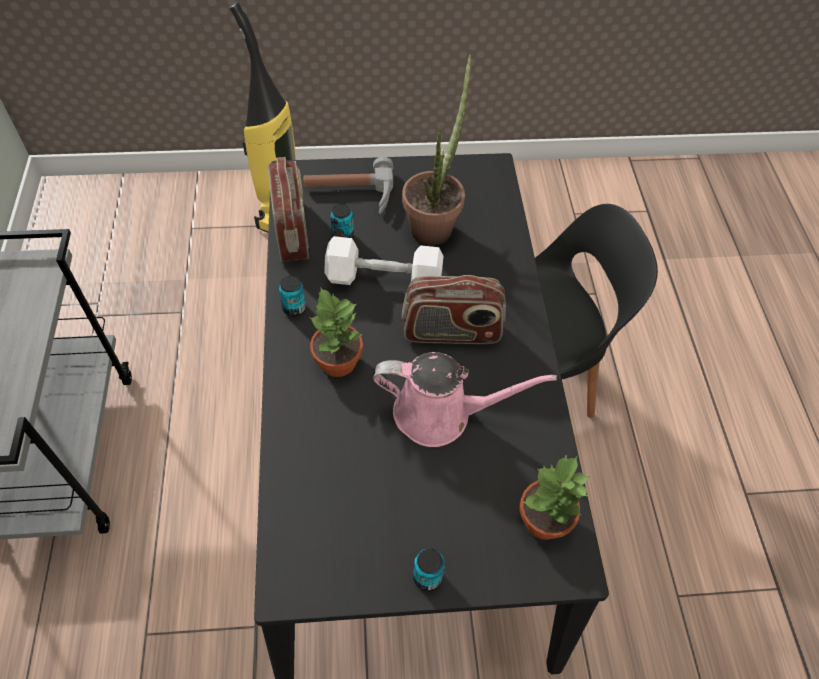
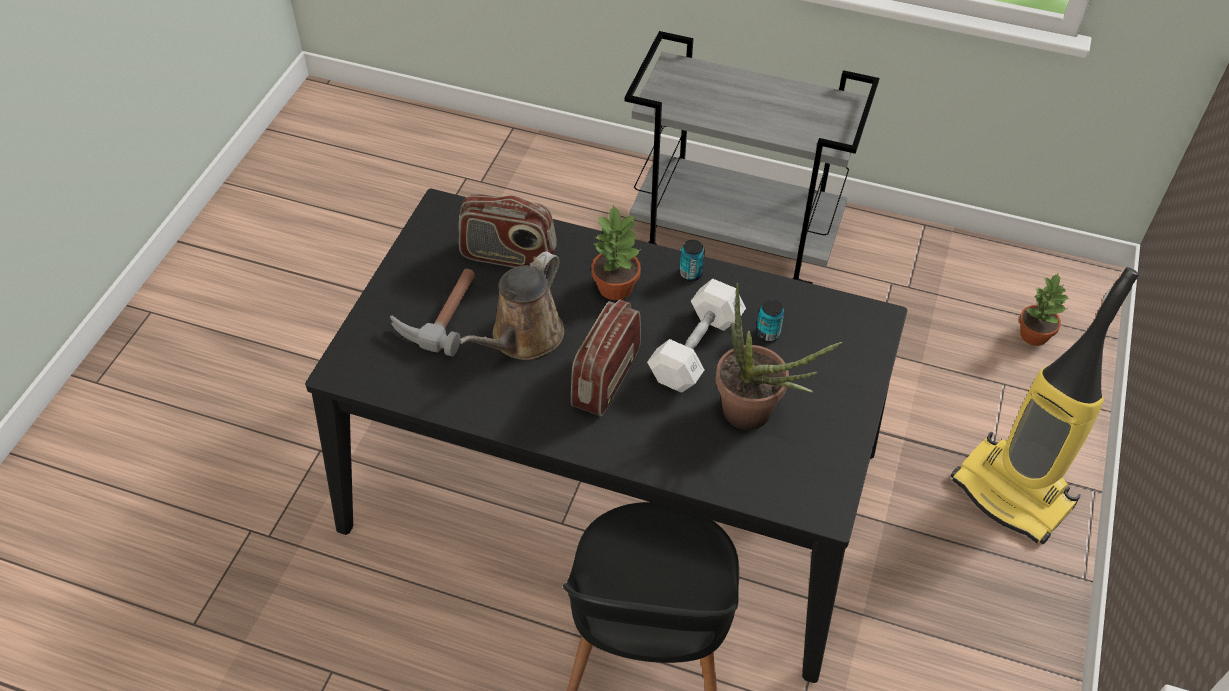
camera: 115 degrees right, 5 degrees down
(292, 231) = (791, 297): radio -> radio (508, 256)
(350, 195) = (828, 357): hammer -> hammer (439, 314)
(427, 576) = (395, 282): can -> none
(440, 414) = (523, 338): pink watering can -> brown watering can
(542, 520) = (388, 368): potted plant -> potted plant (1033, 334)

